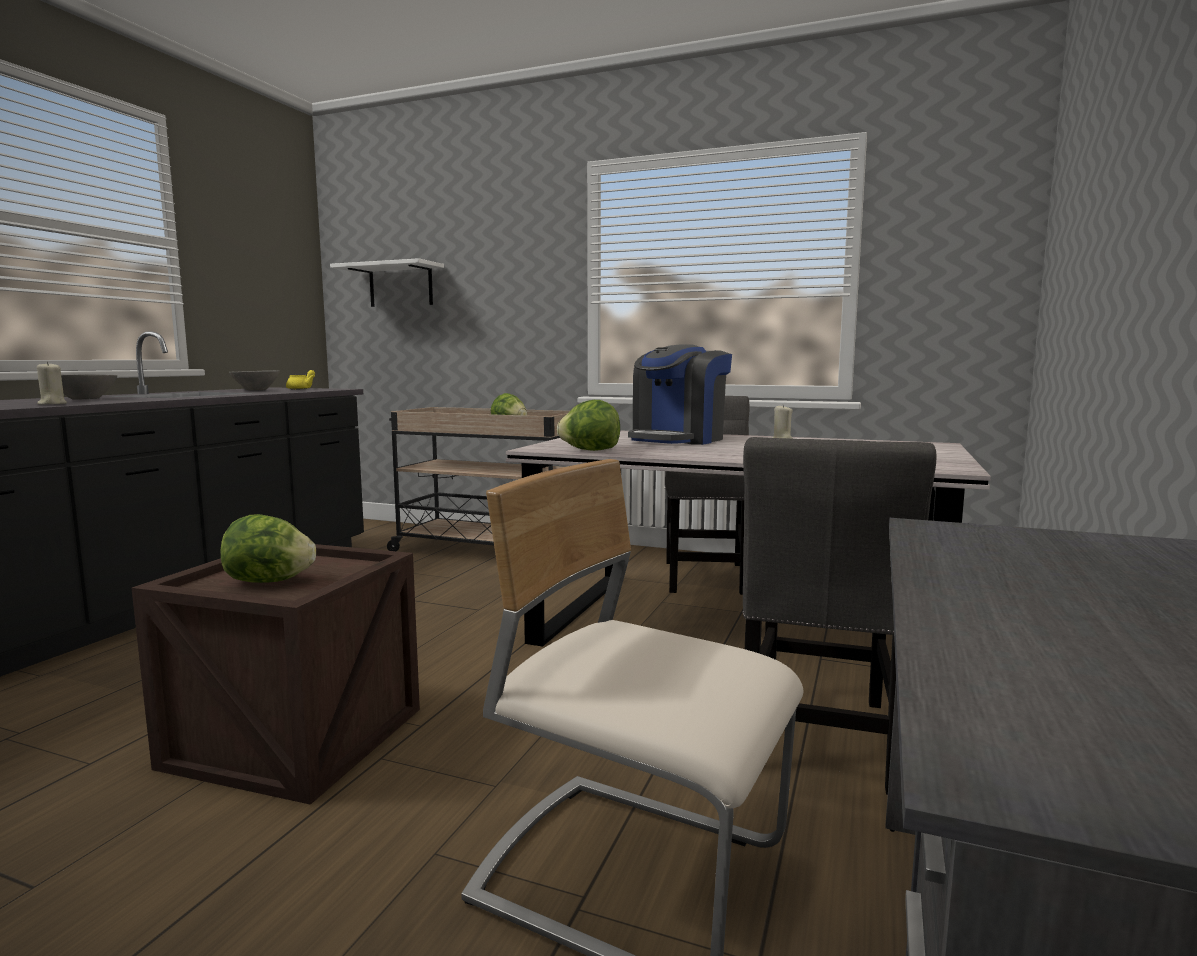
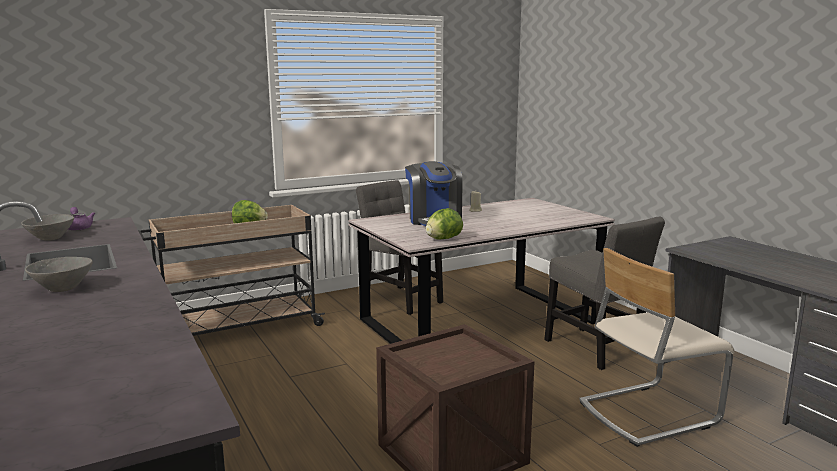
camera: 50 degrees left, 5 degrees up
(52, 404) = (134, 299): beige candle -> none
(269, 581) = (459, 363): lettuce -> none
(302, 389) = (79, 227): yellow teapot -> purple teapot
(401, 286) = (71, 104): white shelf -> none

